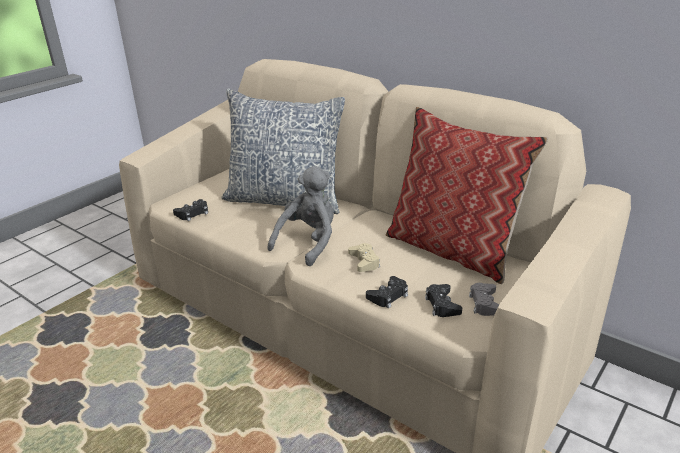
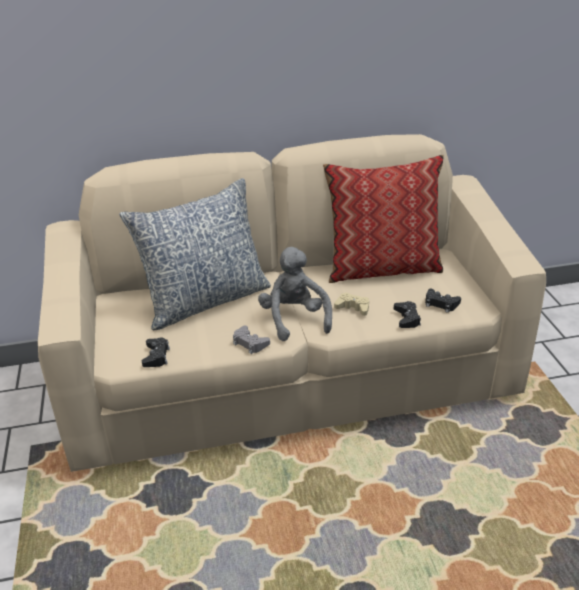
camera: 50 degrees left, 5 degrees up
(485, 304) = (457, 288): grey game controller -> grey game controller (250, 343)

